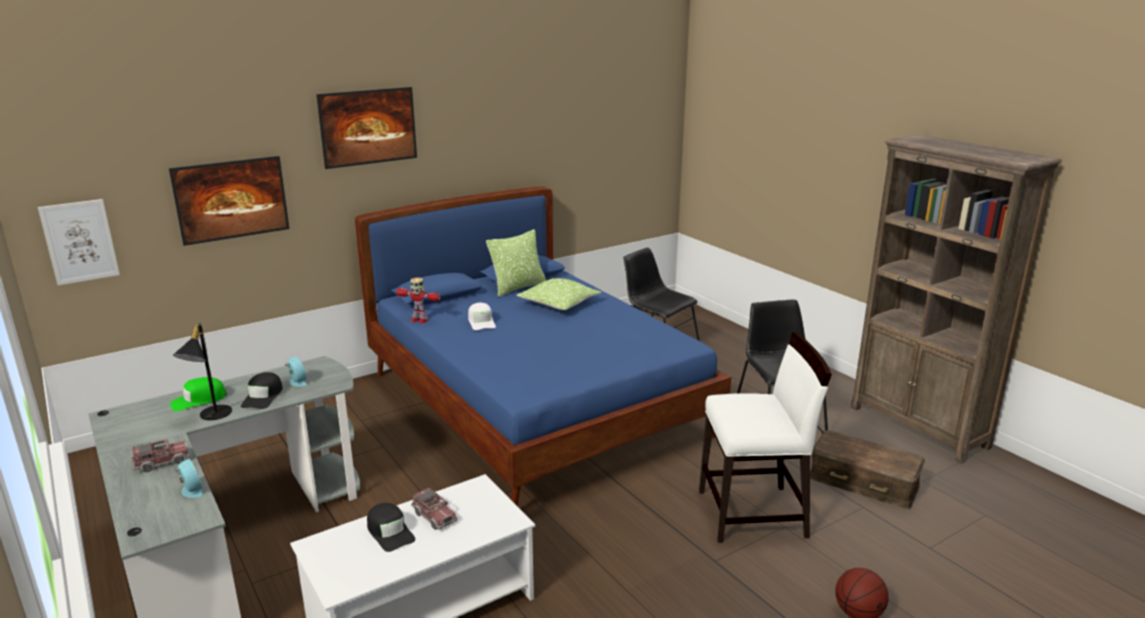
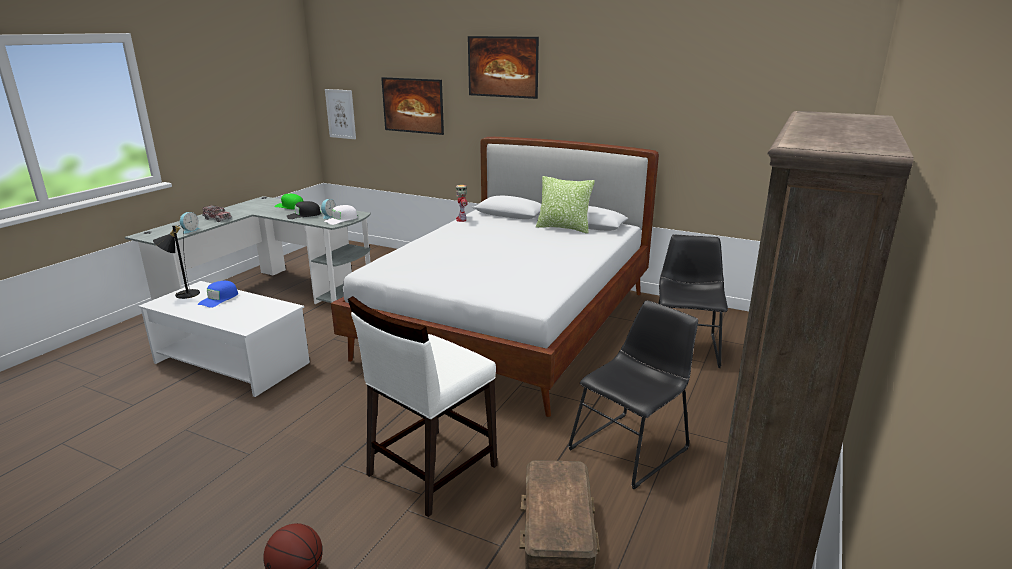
camera: 60 degrees right, 0 degrees up
(210, 415) = (274, 213): black table lamp -> black table lamp (183, 294)
(390, 532) = (219, 299): black cap -> blue cap
(434, 516) = (242, 305): toy truck -> none
(481, 322) = (480, 233): white cap -> white cap (341, 220)
(535, 405) = (511, 325): blue bed -> white bed
(558, 304) = (551, 245): pillow -> none
(753, 514) = (430, 470): white chair -> white chair turned 75 degrees clockwise

